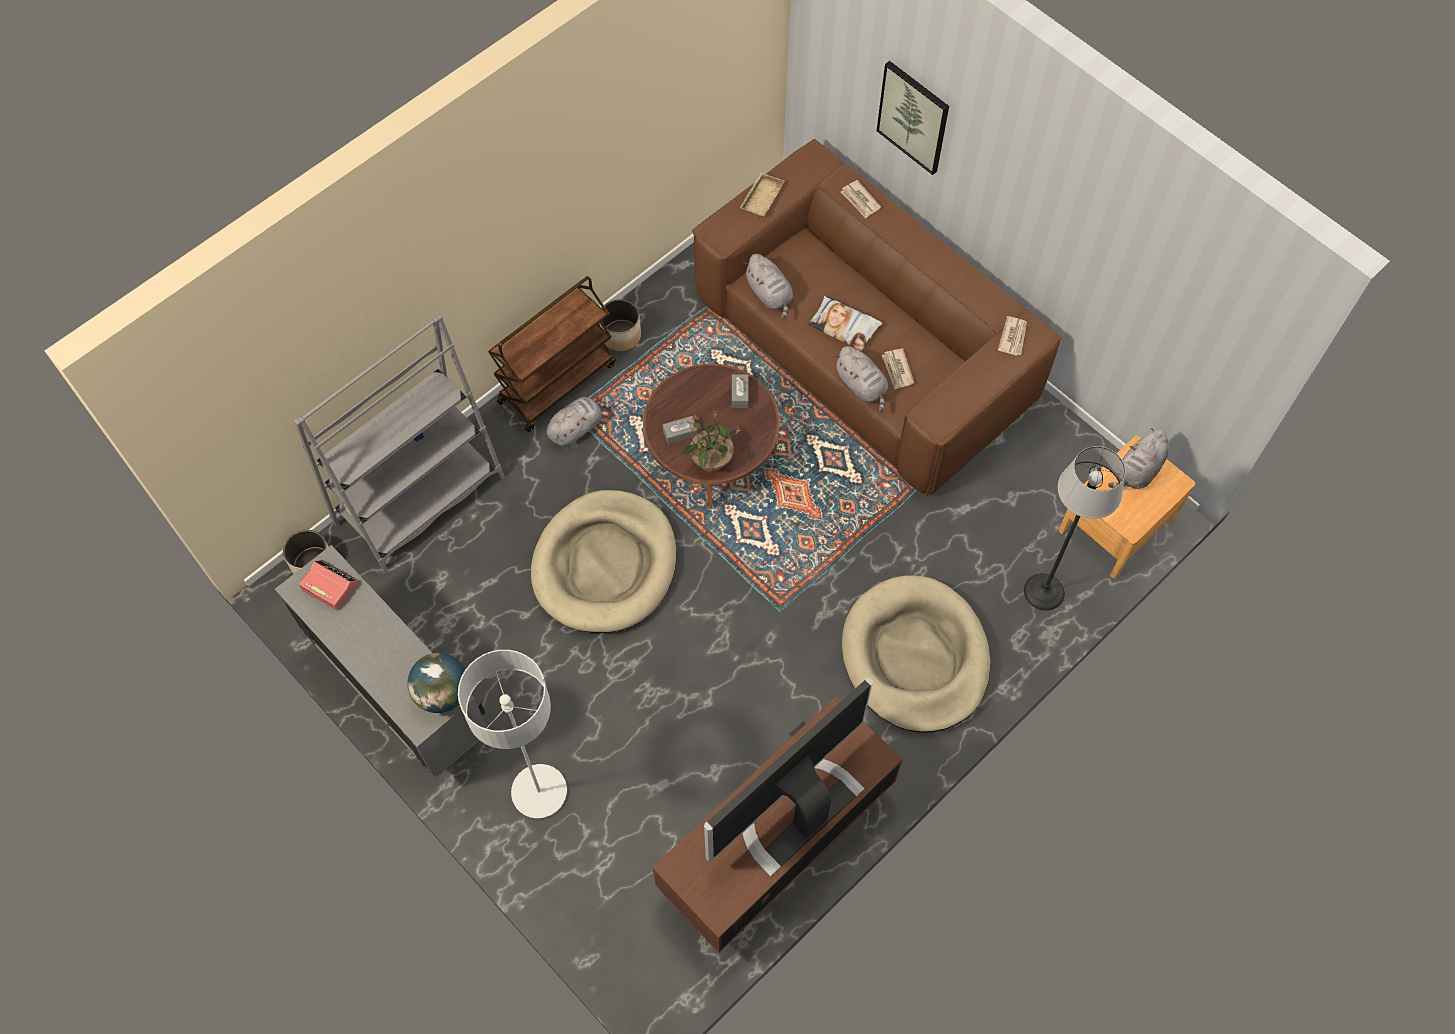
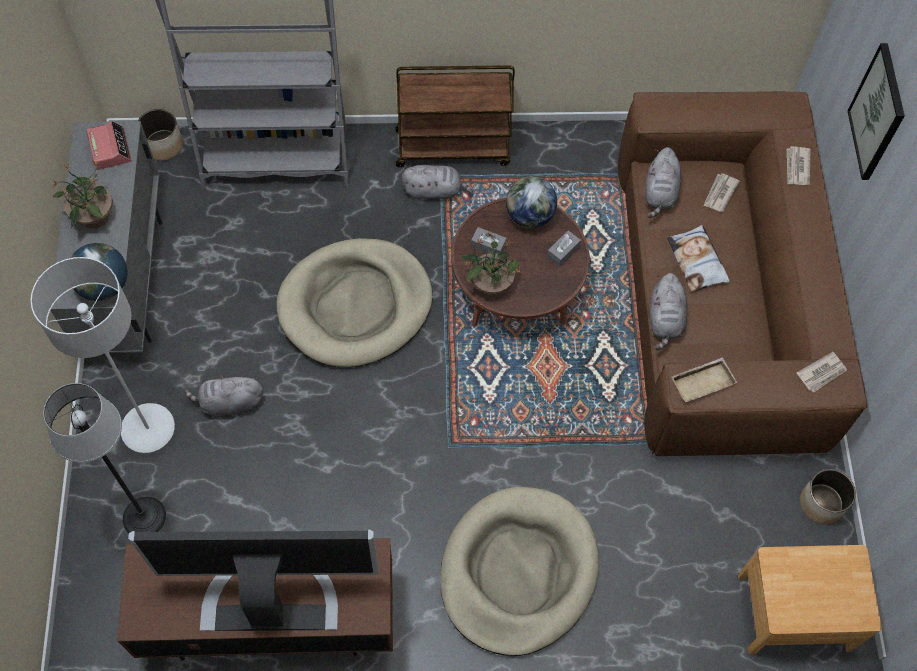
camera: 40 degrees right, 0 degrees up
(376, 649) = (94, 217): none -> potted plant
(621, 335) = (534, 148): planter -> planter (822, 504)
(689, 387) = (529, 216): none -> globe
(761, 197) = (715, 106): beige tray -> beige tray (702, 381)
(897, 370) = (707, 329): newspaper -> newspaper (719, 194)
(1043, 591) = (676, 611): floor lamp -> floor lamp (144, 516)
(1137, 471) = (836, 576): grey plush toy -> grey plush toy (229, 403)

